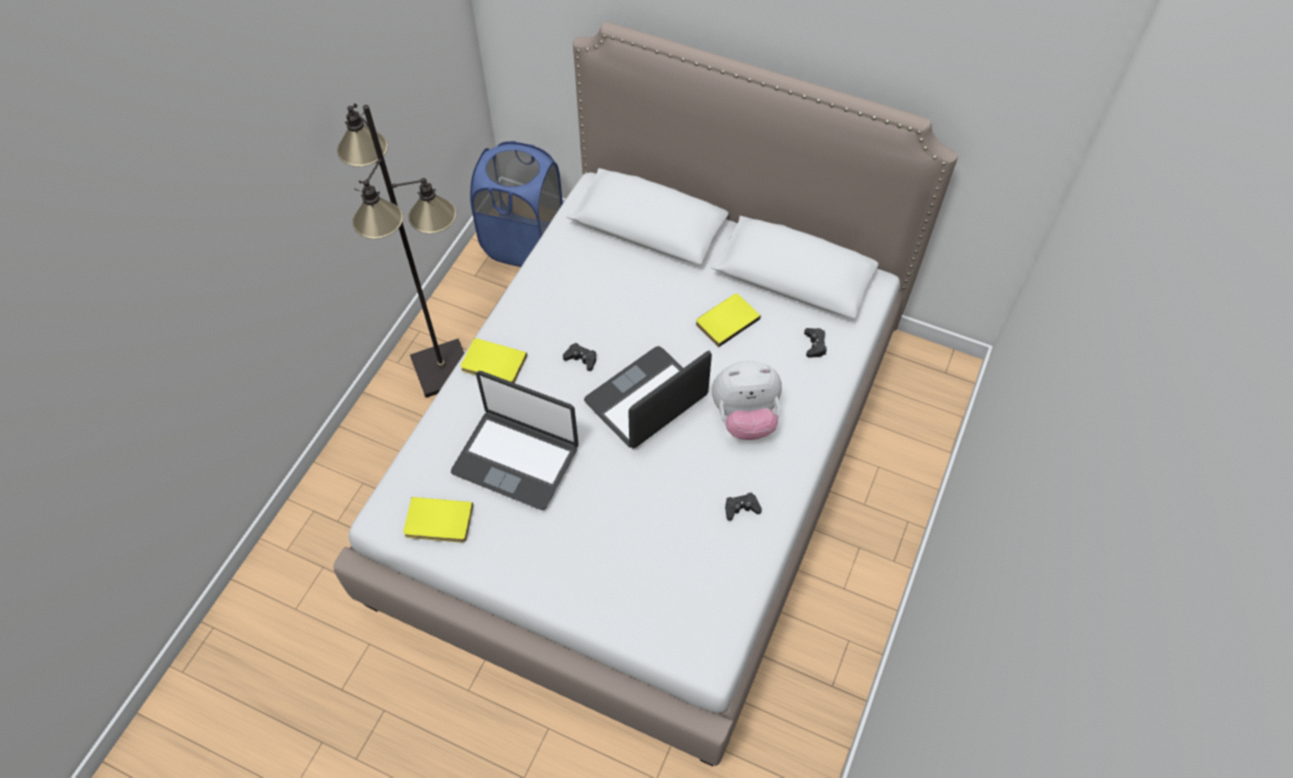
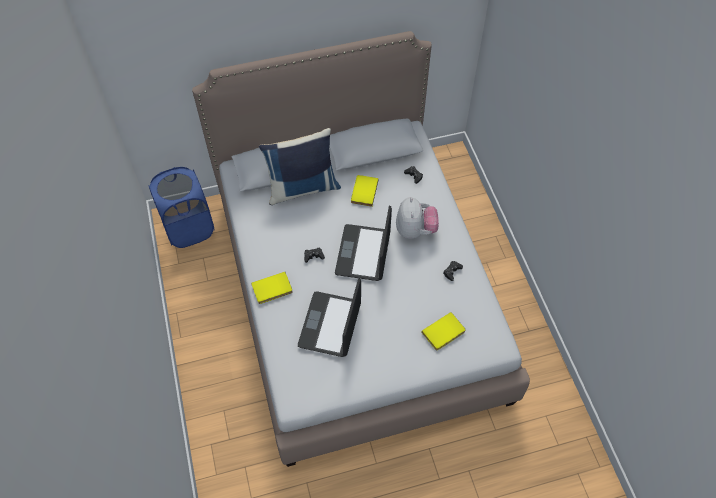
camera: 40 degrees left, 0 degrees up
(438, 523) = (323, 382): yellow book -> yellow book (444, 333)
(443, 368) = (209, 322): black floor lamp -> none
(516, 459) = (331, 325): laptop -> laptop turned 120 degrees clockwise
(652, 264) = (302, 187): none -> blue pillow
(745, 418) = (415, 230): plush toy -> plush toy turned 45 degrees counterclockwise

